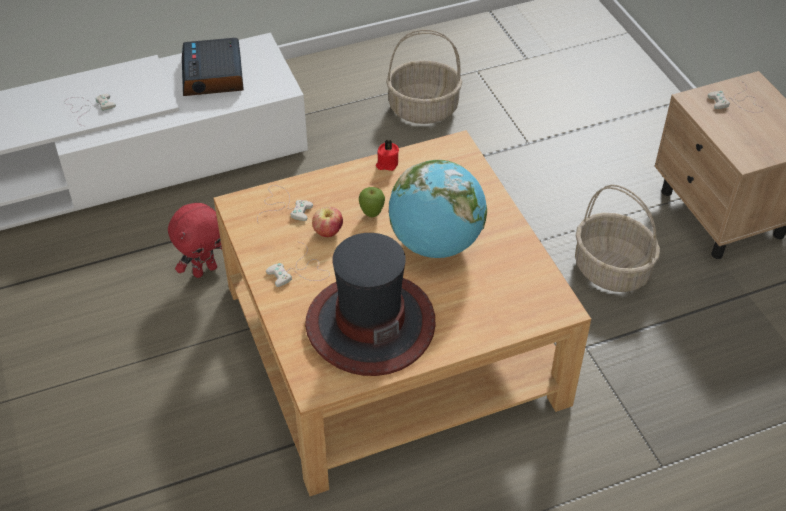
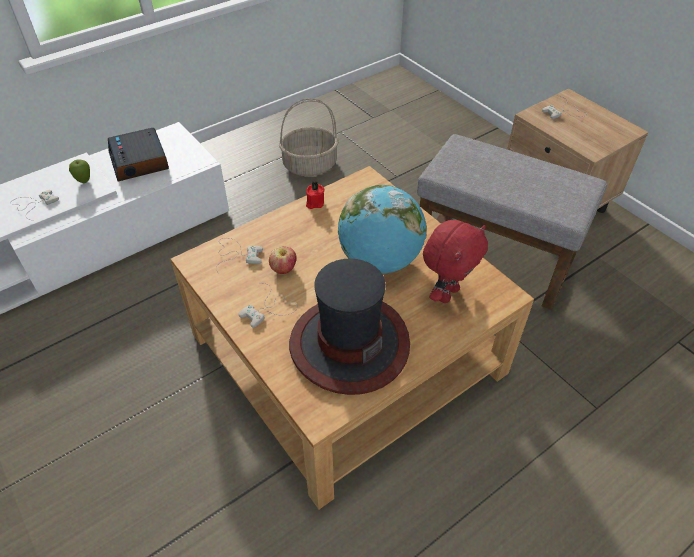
camera: 15 degrees left, 0 degrees up
(205, 270) = (168, 324): red plush toy -> red plush toy (447, 293)
(372, 215) = (316, 247): apple -> apple (84, 181)
(612, 270) = (495, 258): basket -> grey ottoman

